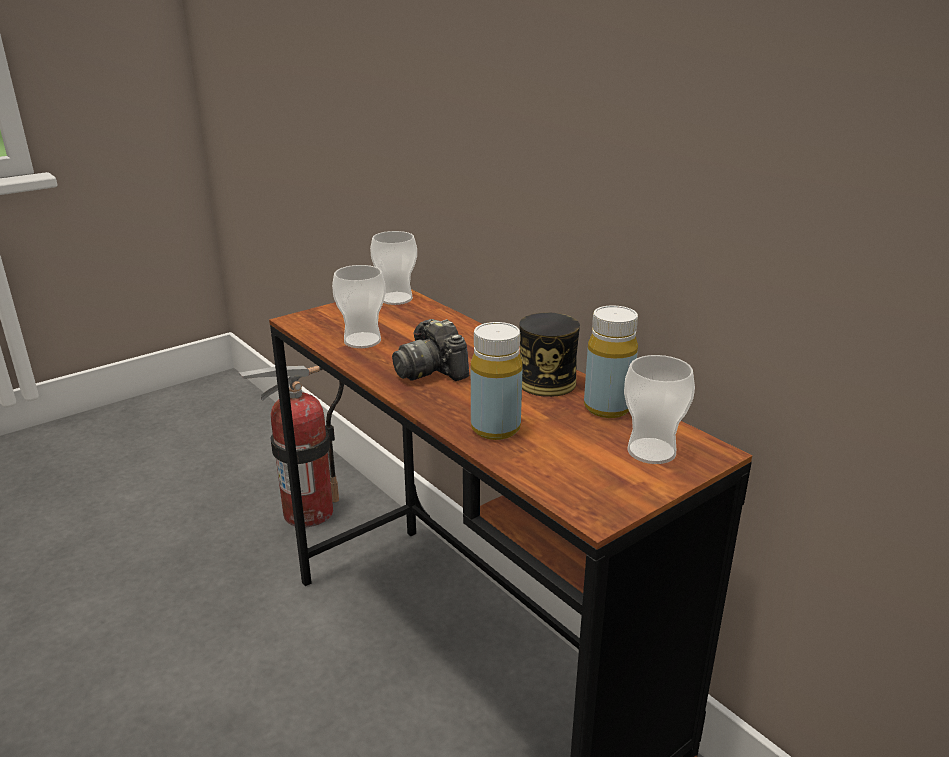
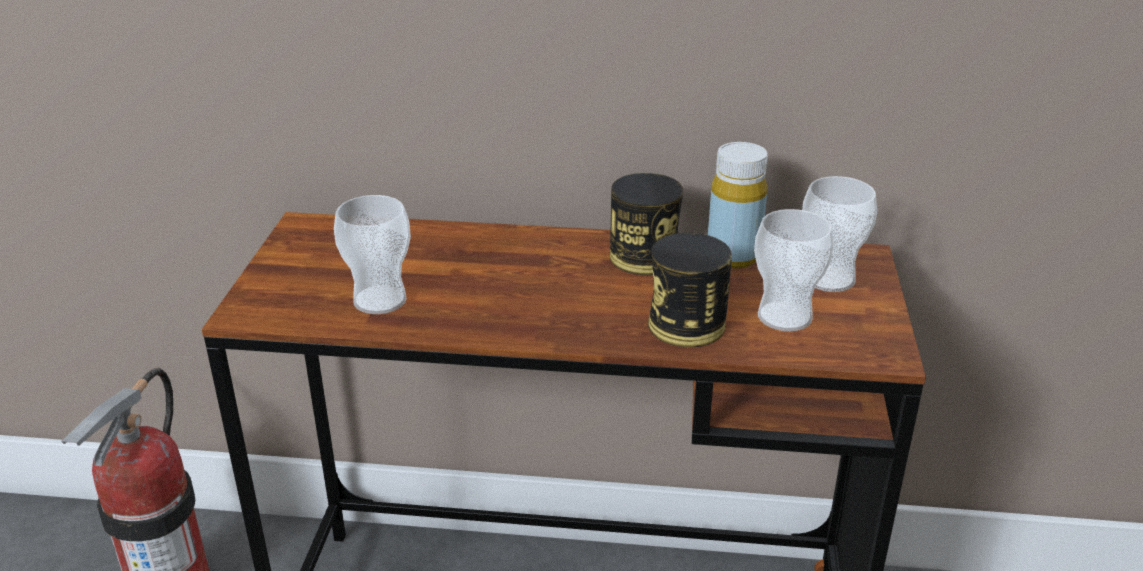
camera: 45 degrees left, 5 degrees up
(396, 299) = (316, 232): cup -> cup (784, 316)
(431, 370) = (519, 297): camera -> none
(495, 428) = (686, 325): yellow bottle -> can

